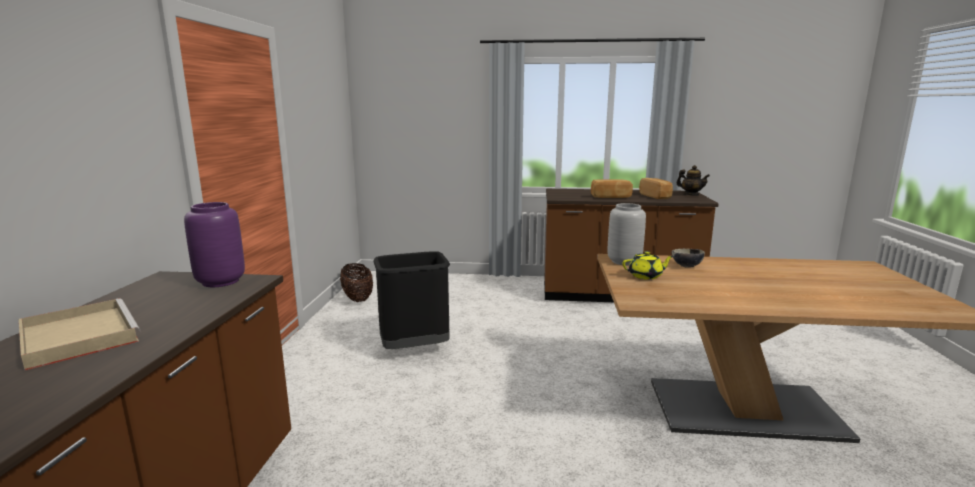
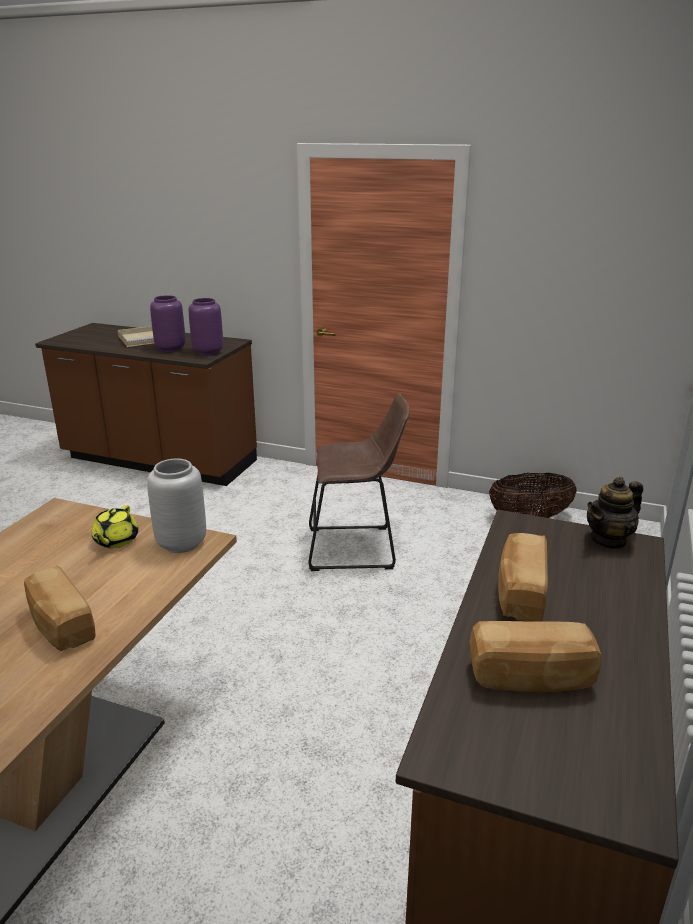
camera: 105 degrees right, 10 degrees up
(184, 305) = (171, 349): none -> purple vase
(415, 349) = (357, 548): black trash can -> brown stool
(686, 266) = (115, 588): bowl -> none
(691, 195) = (558, 781): teapot -> teapot (609, 540)
(732, 269) = (60, 625): none -> bread

